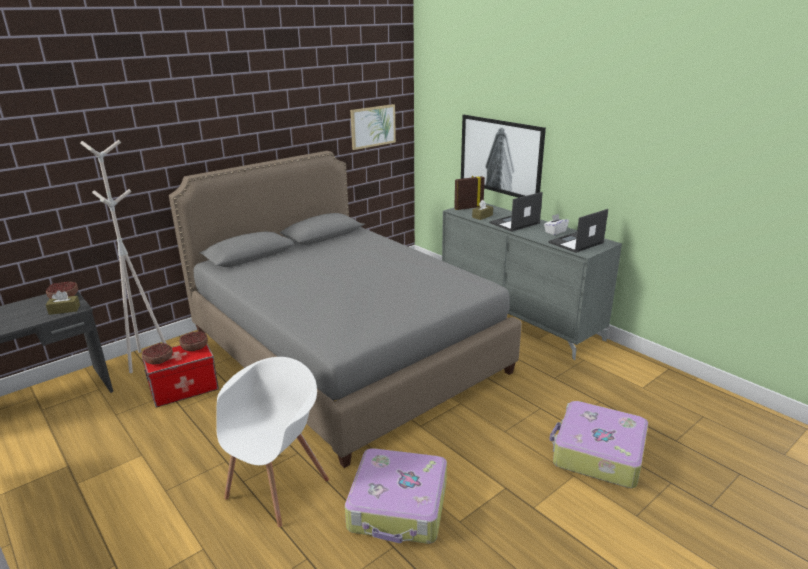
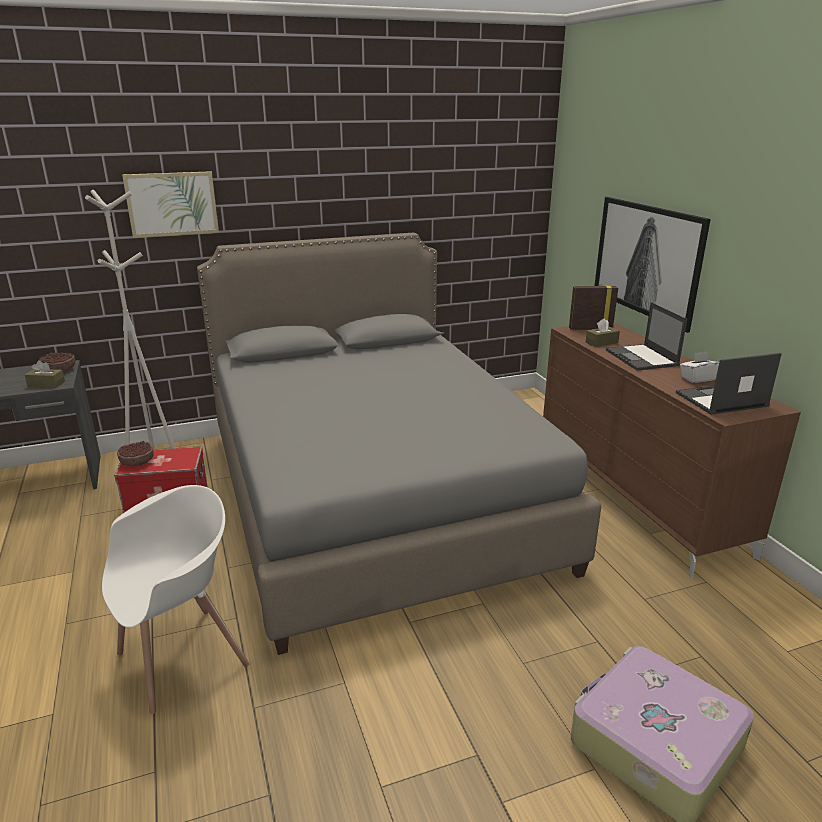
camera: 20 degrees right, 0 degrees up
(194, 347) = (184, 454): bowl -> none
(372, 126) = (486, 206): picture -> picture (172, 204)
(399, 507) = (312, 735): suitcase -> none
(514, 223) = (642, 358): laptop -> laptop turned 90 degrees counterclockwise
(518, 317) = (635, 495): grey dresser -> brown dresser

